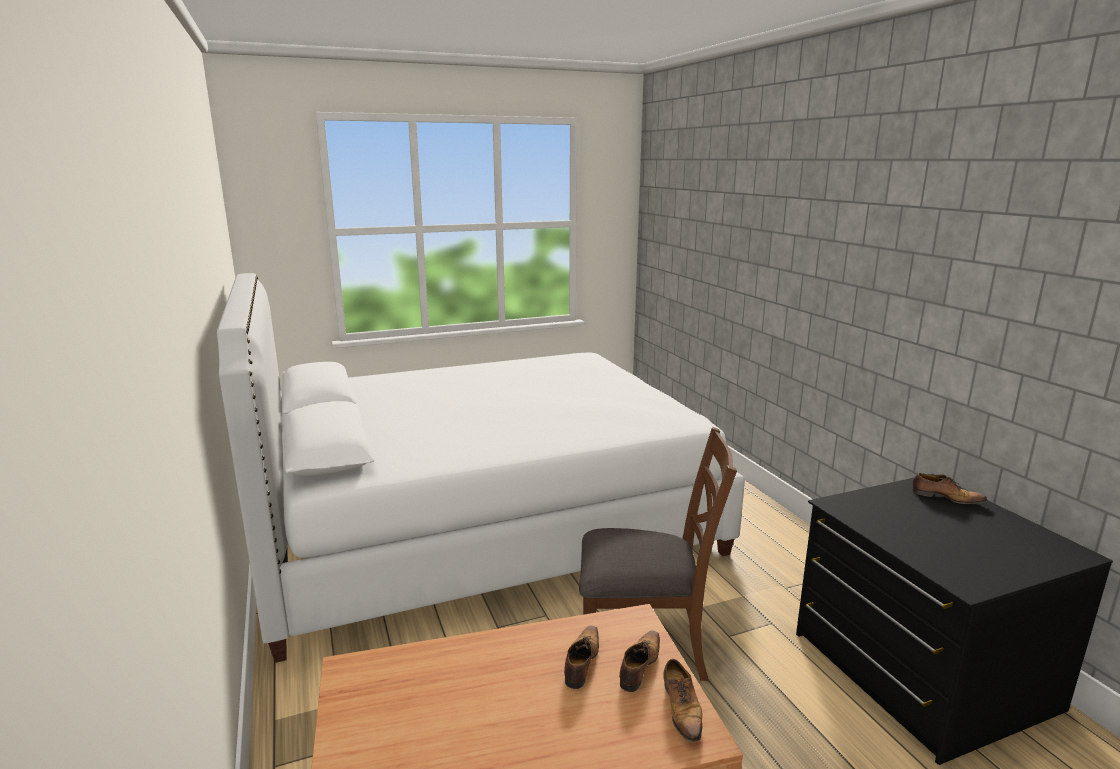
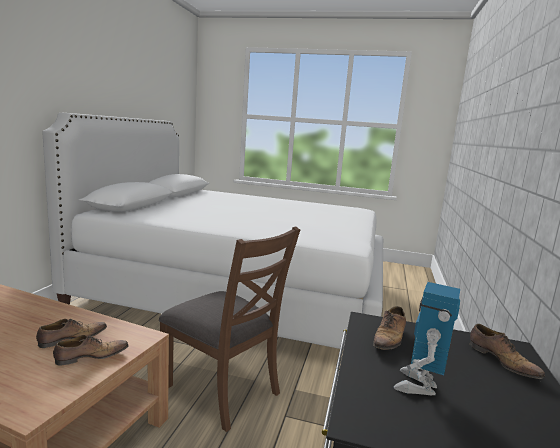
camera: 35 degrees right, 5 degrees down
(682, 709) = (57, 390): shoe -> shoe (389, 338)
(946, 542) = (419, 385): none -> toy robot

